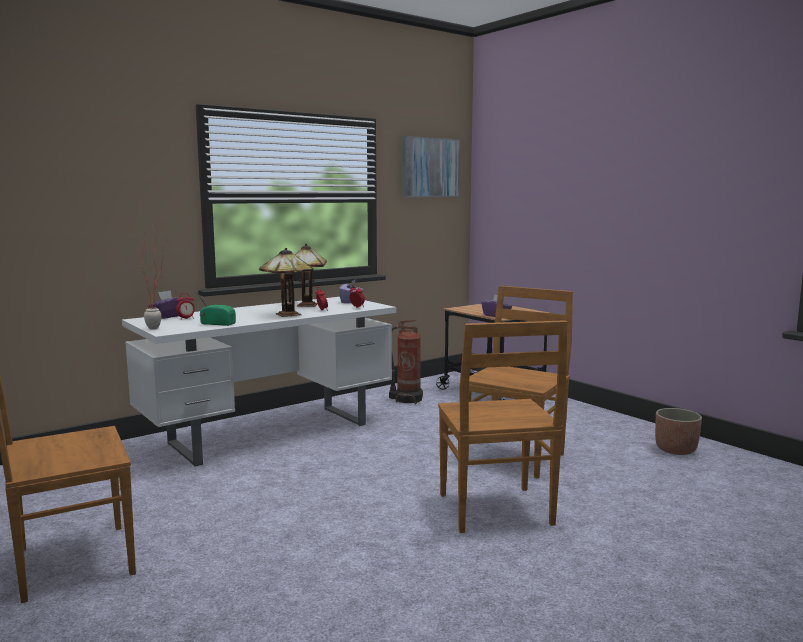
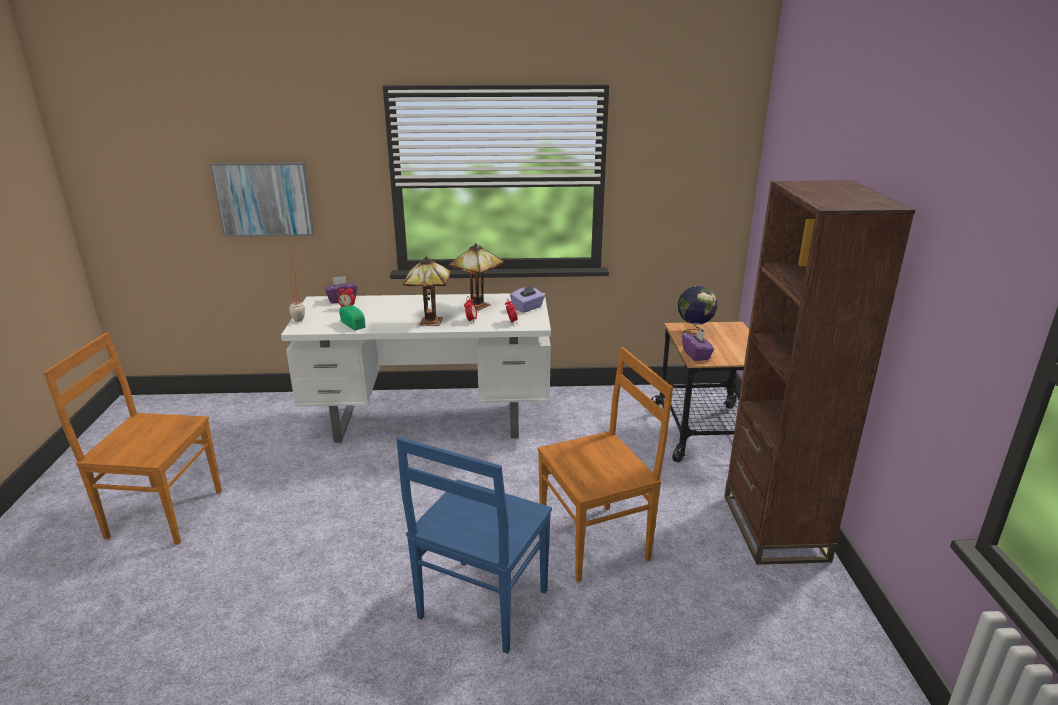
camera: 35 degrees right, 15 degrees up
(407, 399) = (600, 414): fire extinguisher -> none
(429, 167) = (690, 142): picture -> picture (264, 199)
(473, 309) = (694, 332): none -> globe
(496, 511) = (481, 607): brown chair -> blue chair
(605, 421) = (774, 527): none -> brown bookcase
(676, 450) = (796, 611): planter -> none

